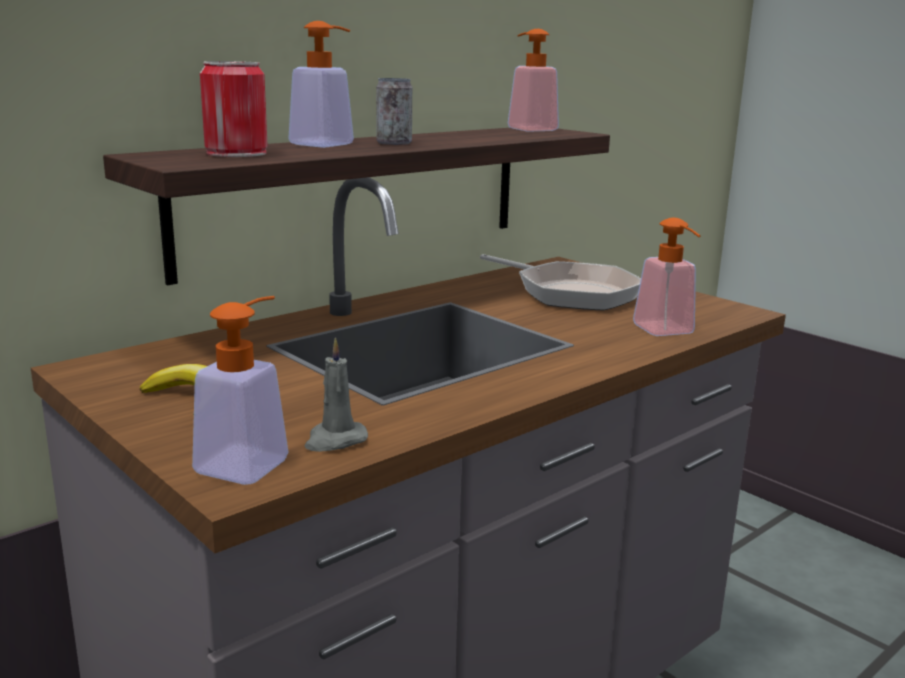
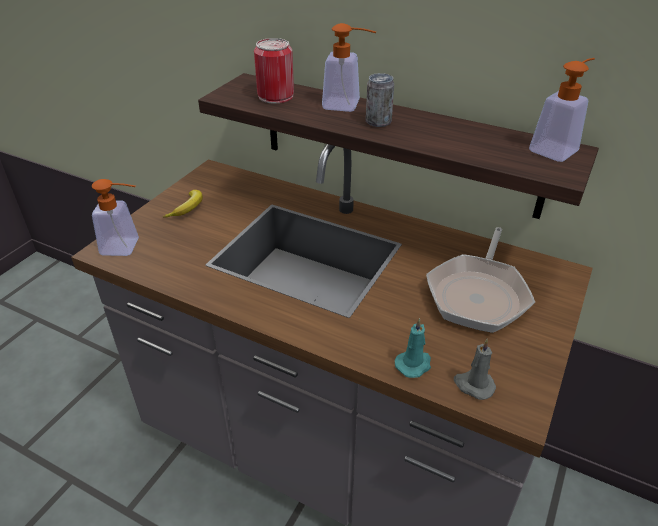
camera: 70 degrees right, 20 degrees up
(335, 440) = (154, 263): grey candle -> grey candle (473, 385)
(668, 332) = (414, 364): soap dispenser -> turquoise candle

